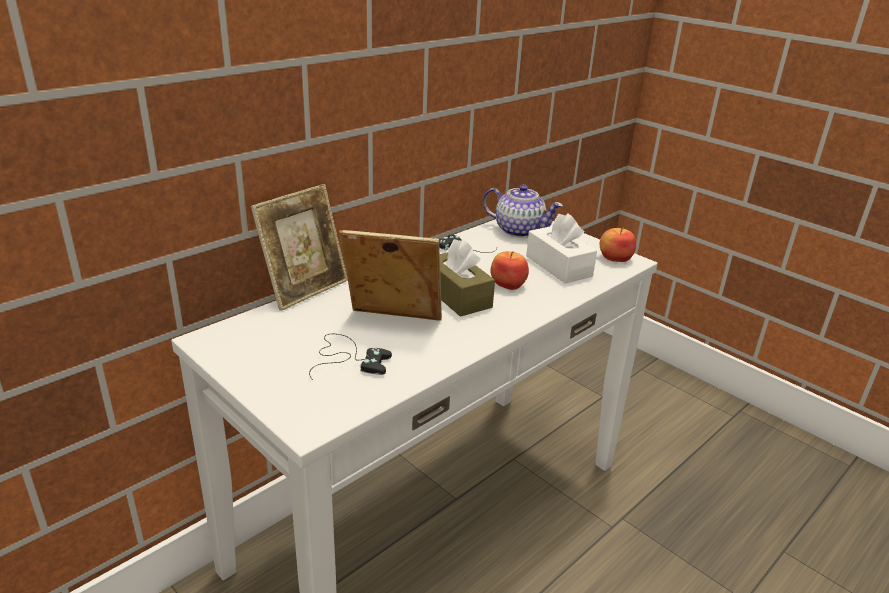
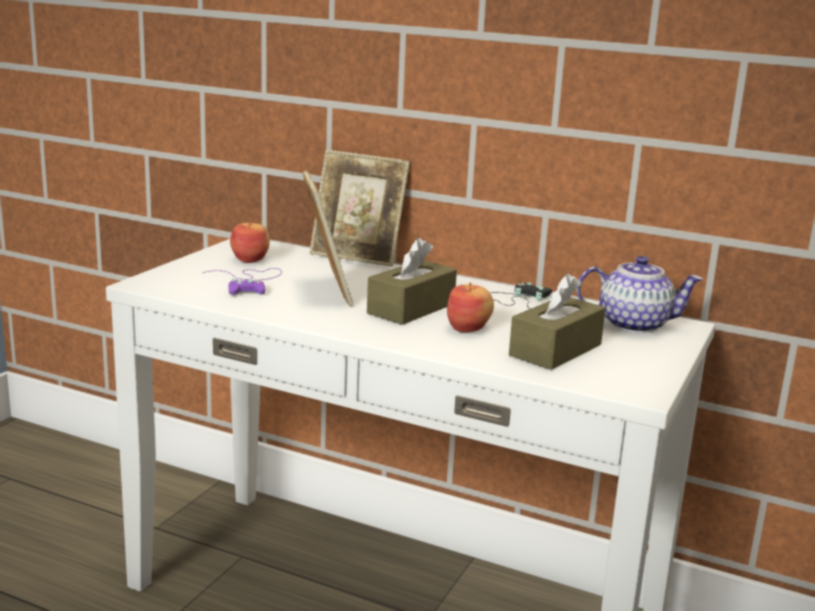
camera: 70 degrees right, 10 degrees down
(348, 358) = (250, 282): black game controller -> purple game controller
(518, 230) = (632, 324): teapot -> teapot turned 90 degrees counterclockwise
(558, 266) = (555, 350): white tissue box -> brown tissue box
(615, 258) = (632, 382): apple -> apple (251, 259)

